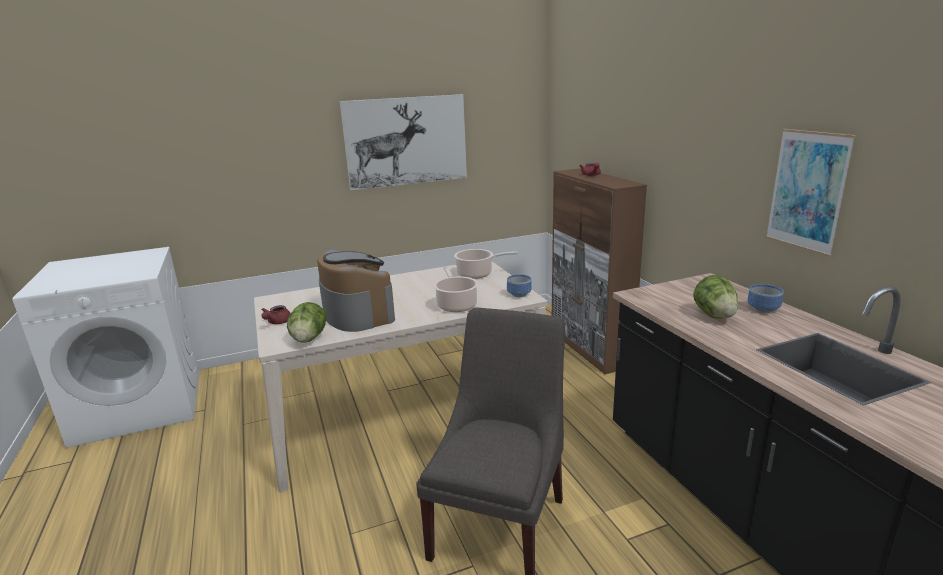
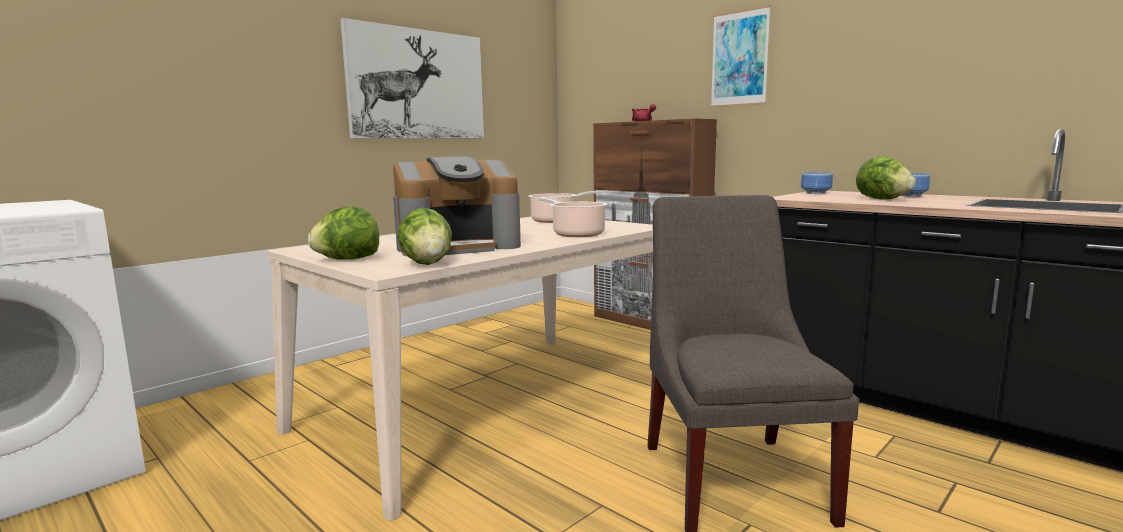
camera: 25 degrees left, 10 degrees down
(277, 322) = (348, 259): red teapot -> lettuce
(357, 313) = (458, 246): coffee machine -> coffee machine turned 120 degrees clockwise
(518, 295) = (632, 225): bowl -> bowl (815, 193)
(807, 191) = (929, 76): picture -> picture (739, 58)

